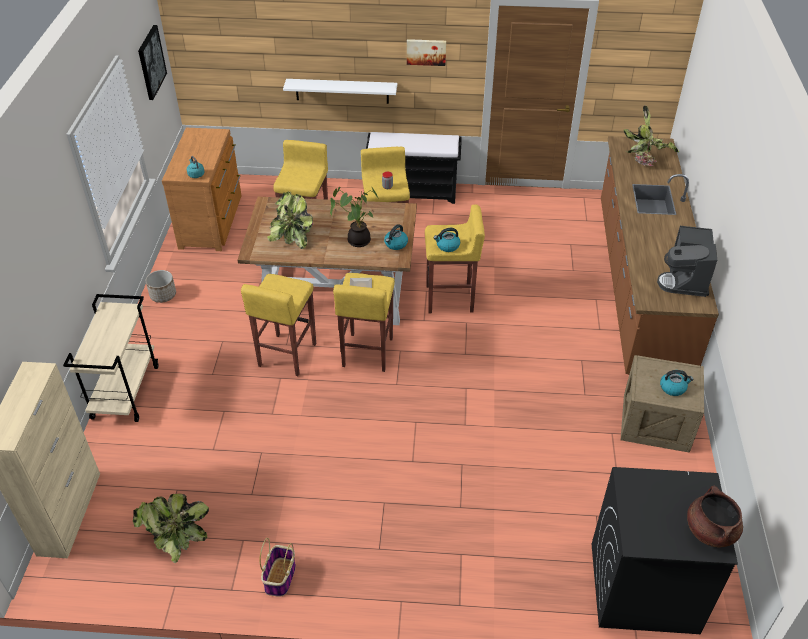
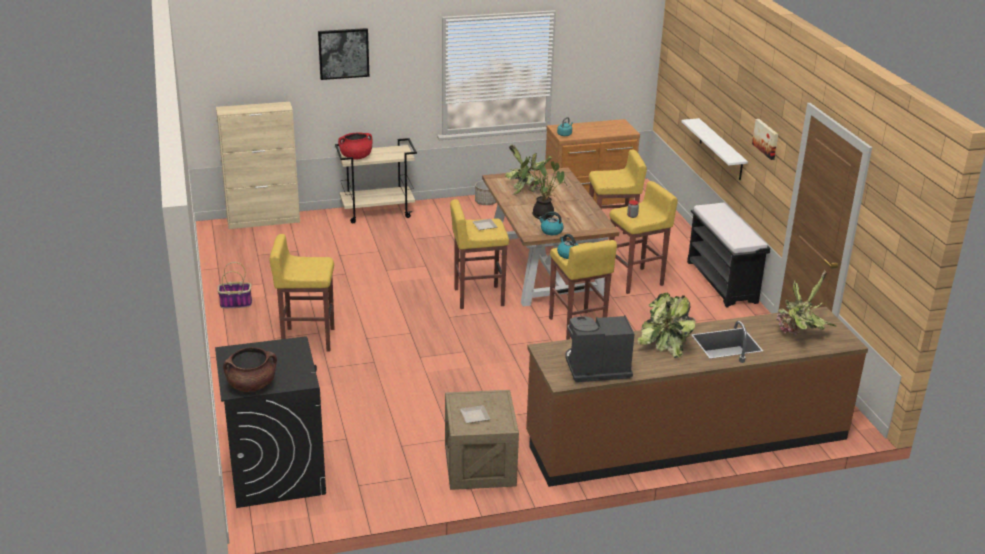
camera: 70 degrees right, 15 degrees down
(104, 355) = (356, 157): none -> red cooking pot
(151, 62) = (616, 48): picture -> picture (343, 53)
(175, 538) = (256, 259): potted plant -> potted plant (664, 343)
(286, 355) = (452, 263): yellow stool -> yellow stool (307, 339)
(673, 388) = (475, 415): kettle -> plate

